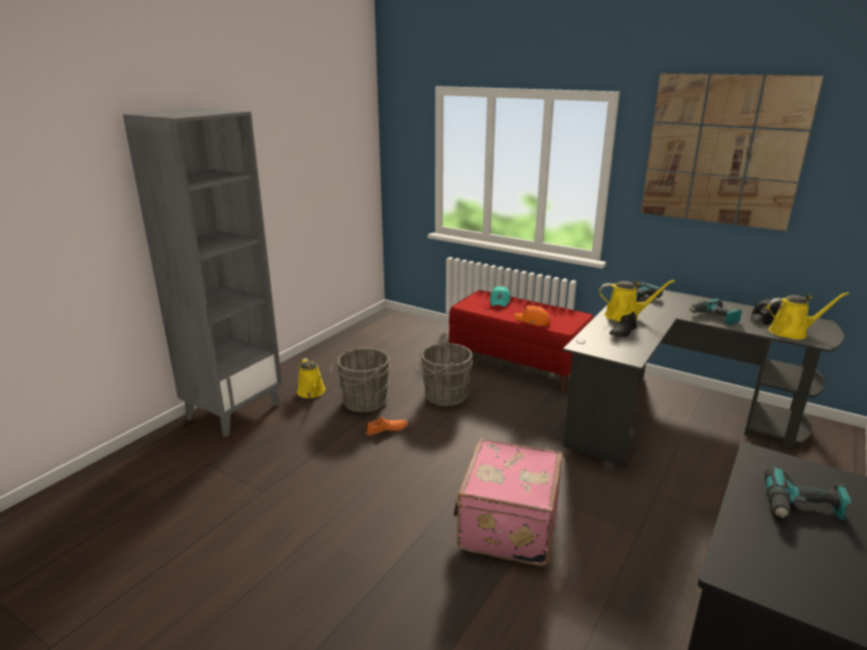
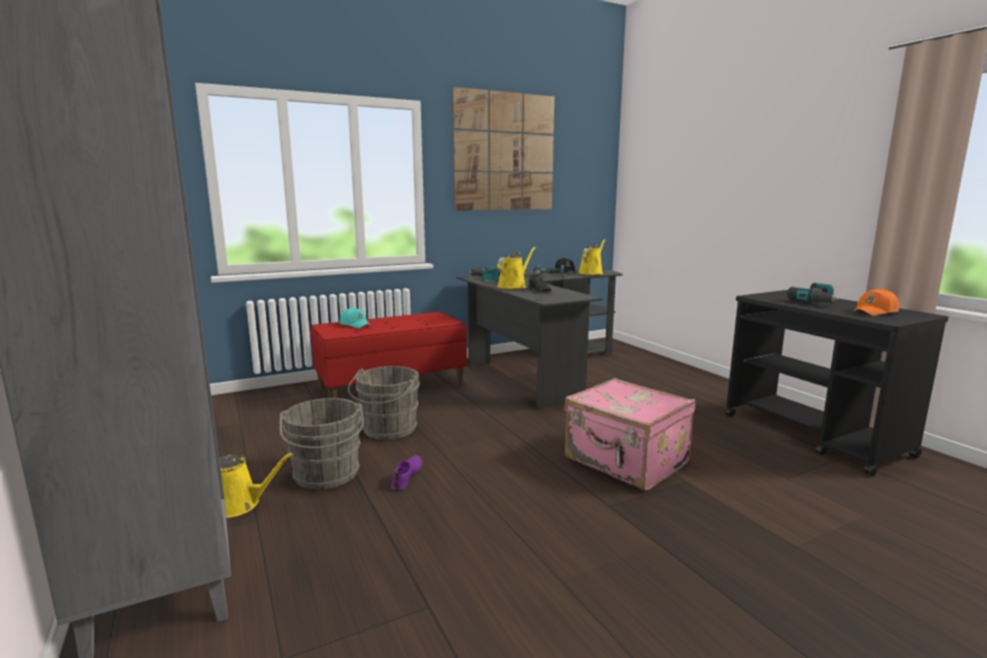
camera: 60 degrees left, 10 degrees down
(386, 430) = (407, 476): orange shoe -> purple shoe
(532, 321) = (417, 325): orange cap -> orange cap (875, 312)

